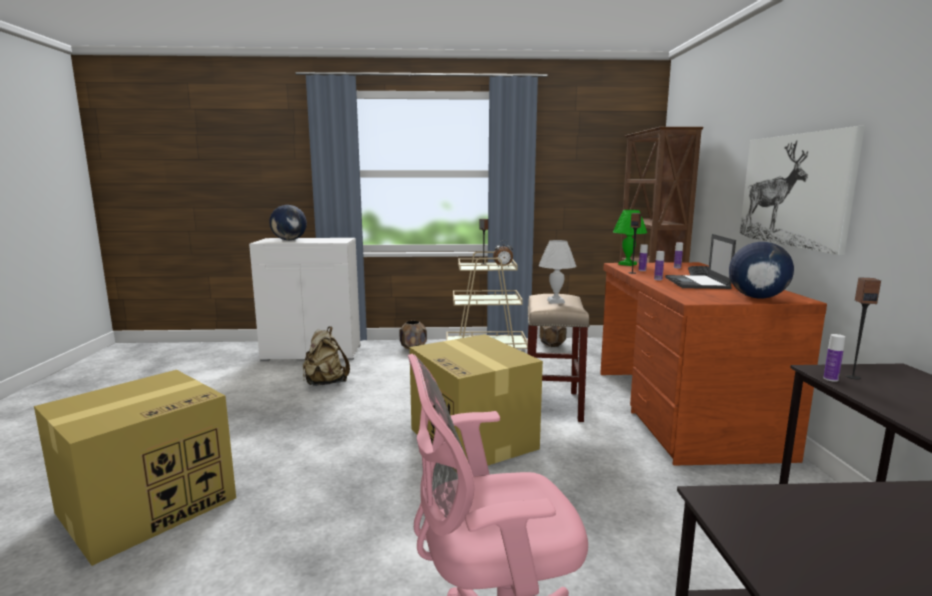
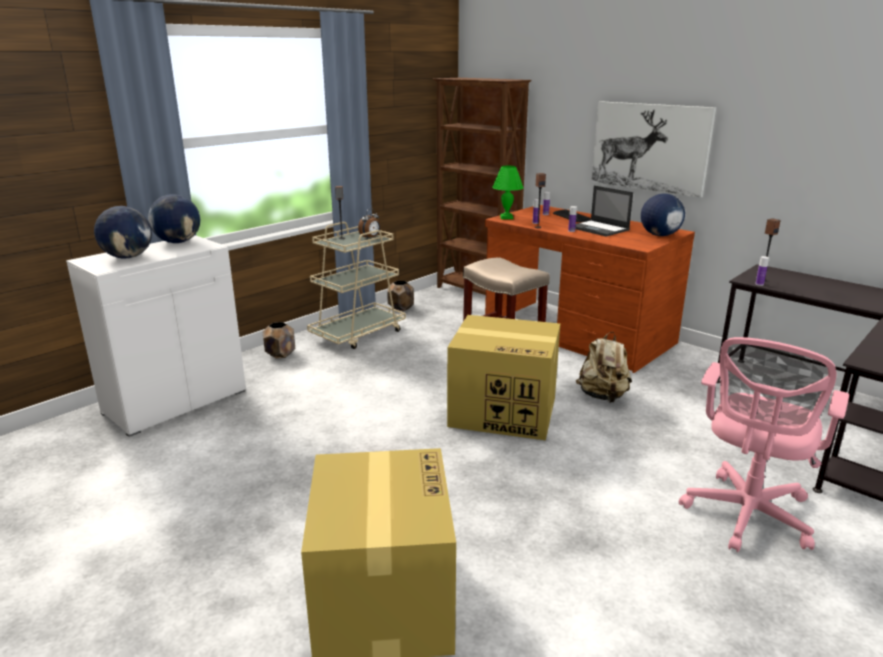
camera: 45 degrees left, 10 degrees up
(325, 383) = (276, 425): beige backpack -> beige backpack (603, 396)
(334, 238) = (178, 242): none -> globe
(556, 301) = (505, 267): white table lamp -> none

